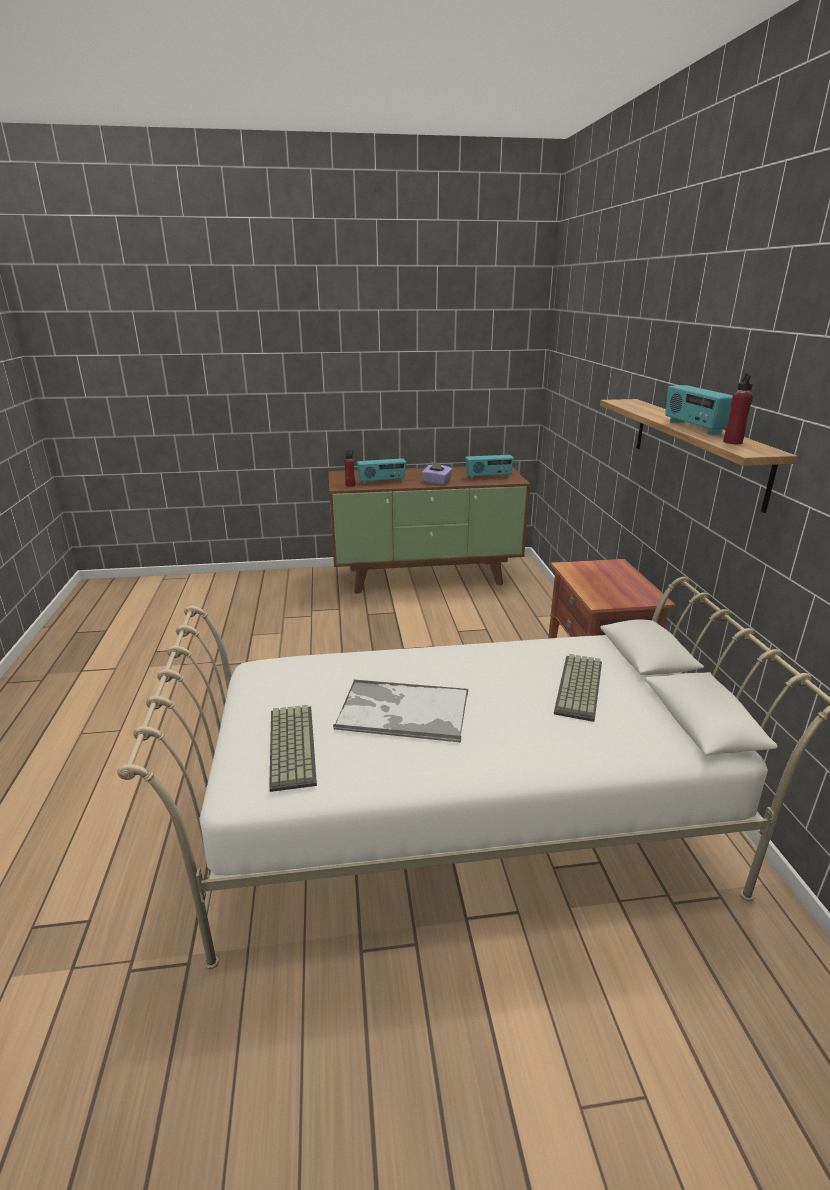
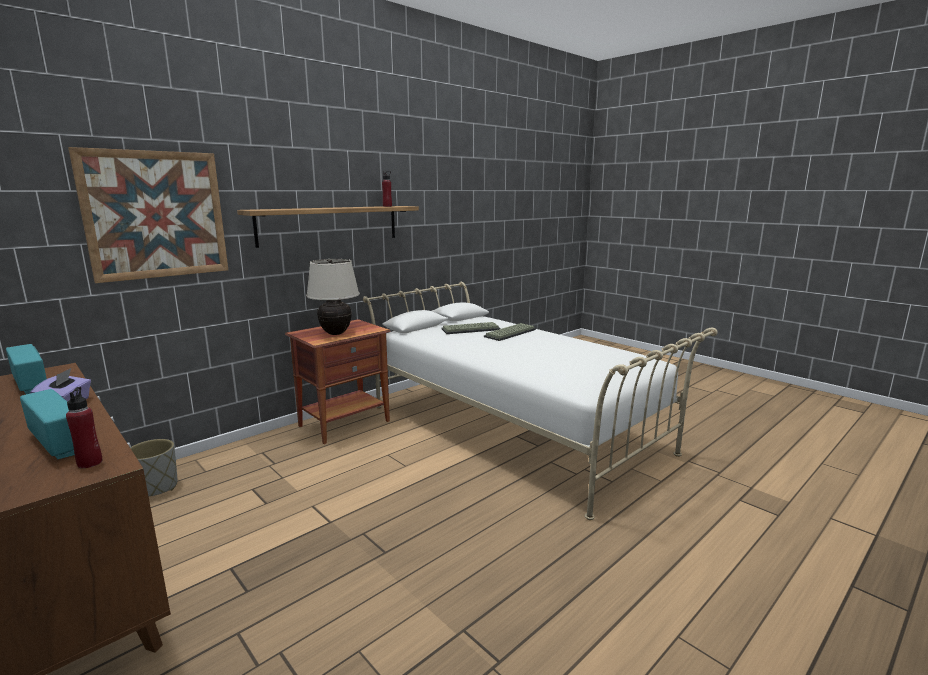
camera: 125 degrees left, 10 degrees down
(290, 746) = (618, 358): keyboard -> keyboard (510, 333)
(402, 711) = (552, 348): tray -> none
(525, 599) = (156, 487): none -> grey planter
(596, 578) = (336, 333): none -> beige table lamp
(602, 390) = (156, 215): none -> picture
(694, 428) = (354, 207): radio -> none

